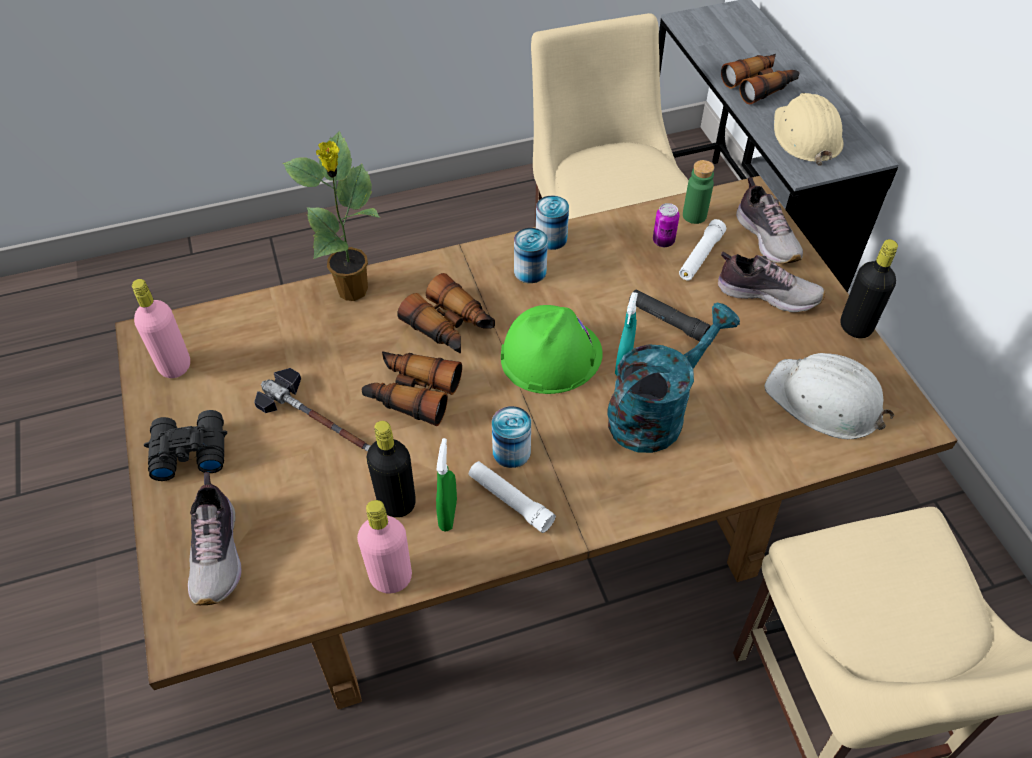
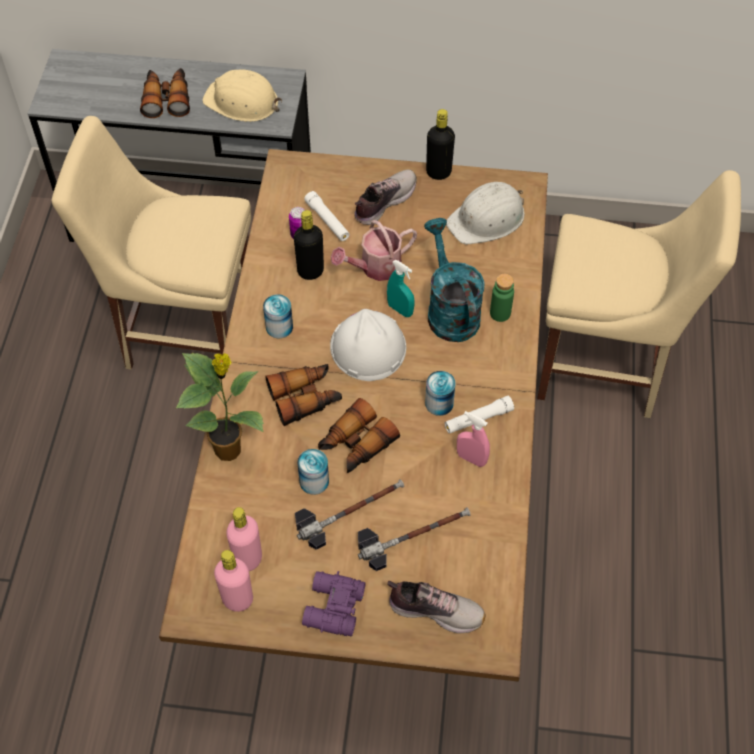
camera: 65 degrees left, 5 degrees up
(188, 451) = (332, 608): black binoculars -> purple binoculars
(313, 493) = (413, 535): none -> hammer
(391, 577) = (504, 508): pink bottle -> pink bottle (248, 558)
(396, 502) = (447, 485): black bottle -> black bottle (310, 271)
(448, 514) = (471, 458): green spray bottle -> pink spray bottle
(550, 355) = (367, 347): green hard hat -> white hard hat
(551, 238) = (253, 300): can -> can (314, 481)
(667, 320) = (375, 267): black flashlight -> watering can
(694, 215) = (285, 205): green bottle -> green bottle (500, 313)
(767, 238) = (333, 176): shoe -> none

